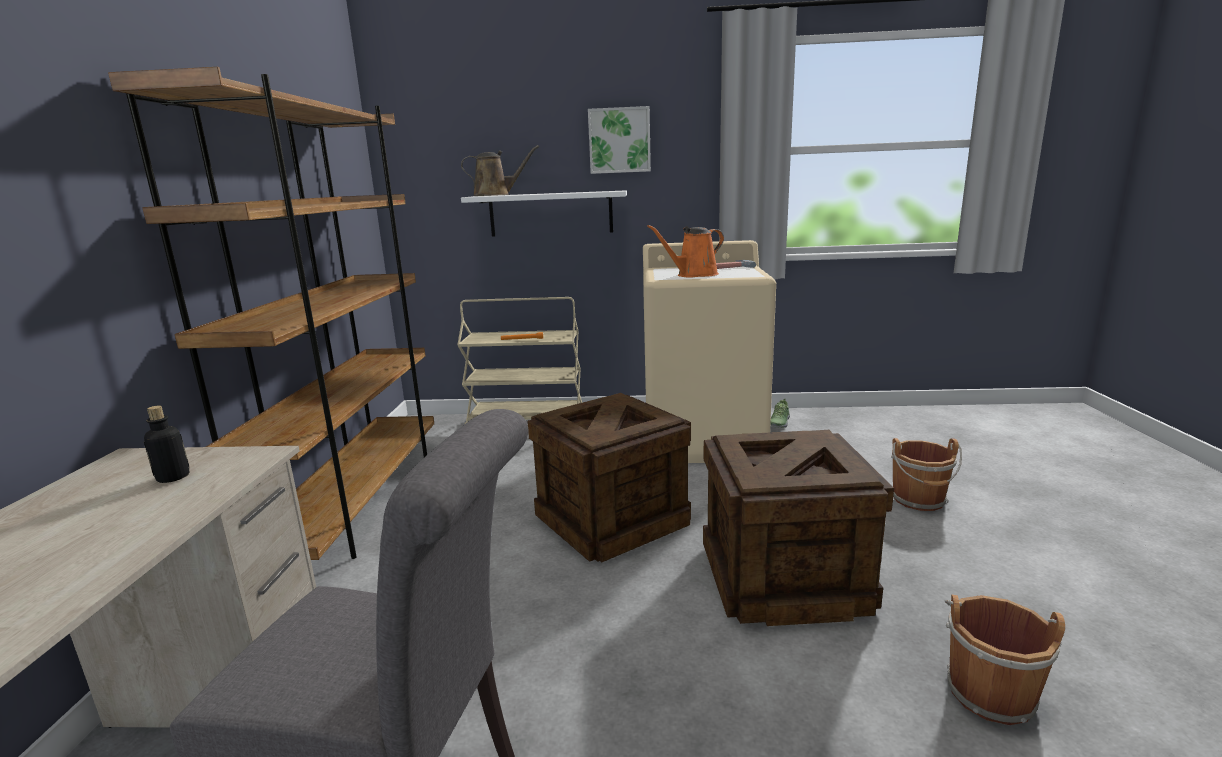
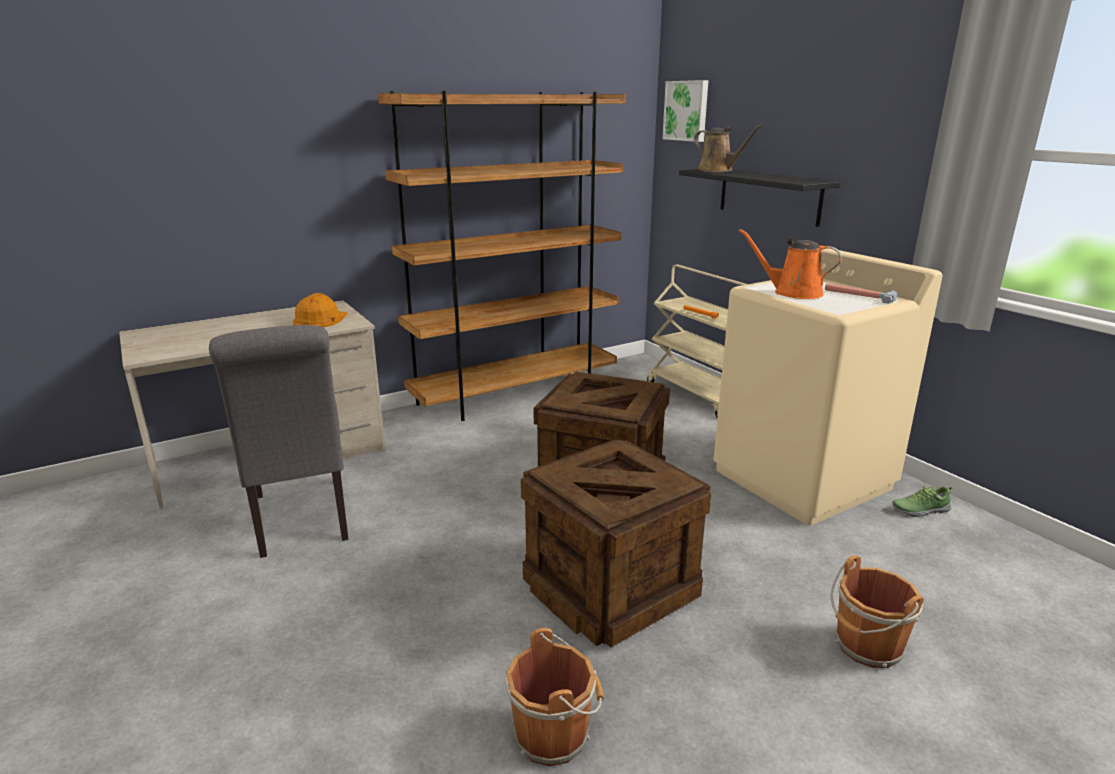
camera: 55 degrees right, 5 degrees up
(173, 477) = (320, 319): bottle -> orange hard hat
(551, 214) = (769, 196): white shelf -> black shelf
(619, 140) = (843, 123): picture -> picture (687, 111)

